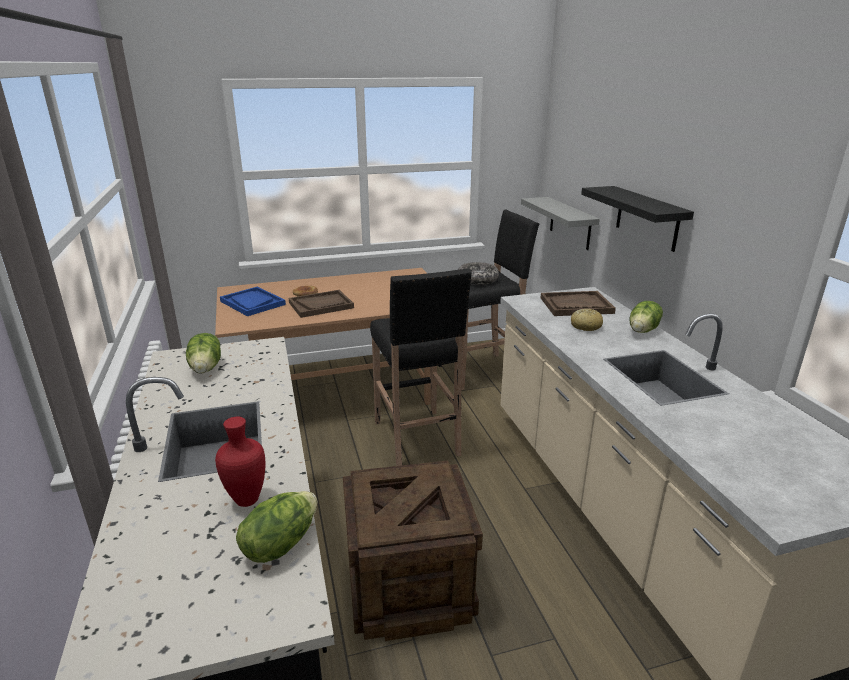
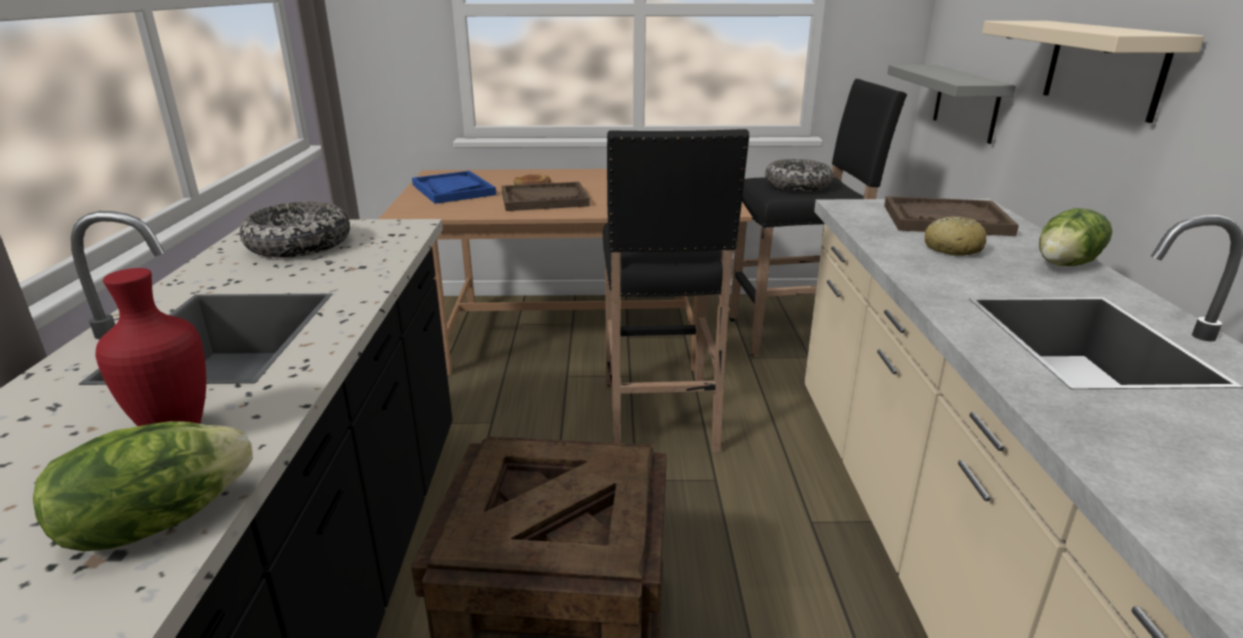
camera: 15 degrees right, 0 degrees up
(206, 368) = (299, 245): lettuce -> bowl
(647, 218) = (1103, 68): black shelf -> beige shelf

